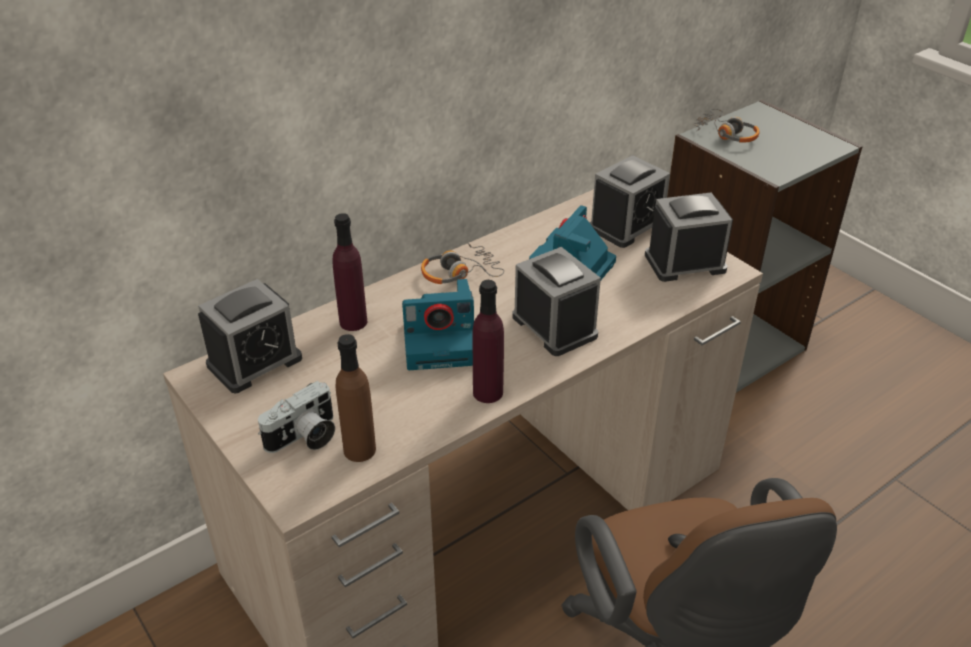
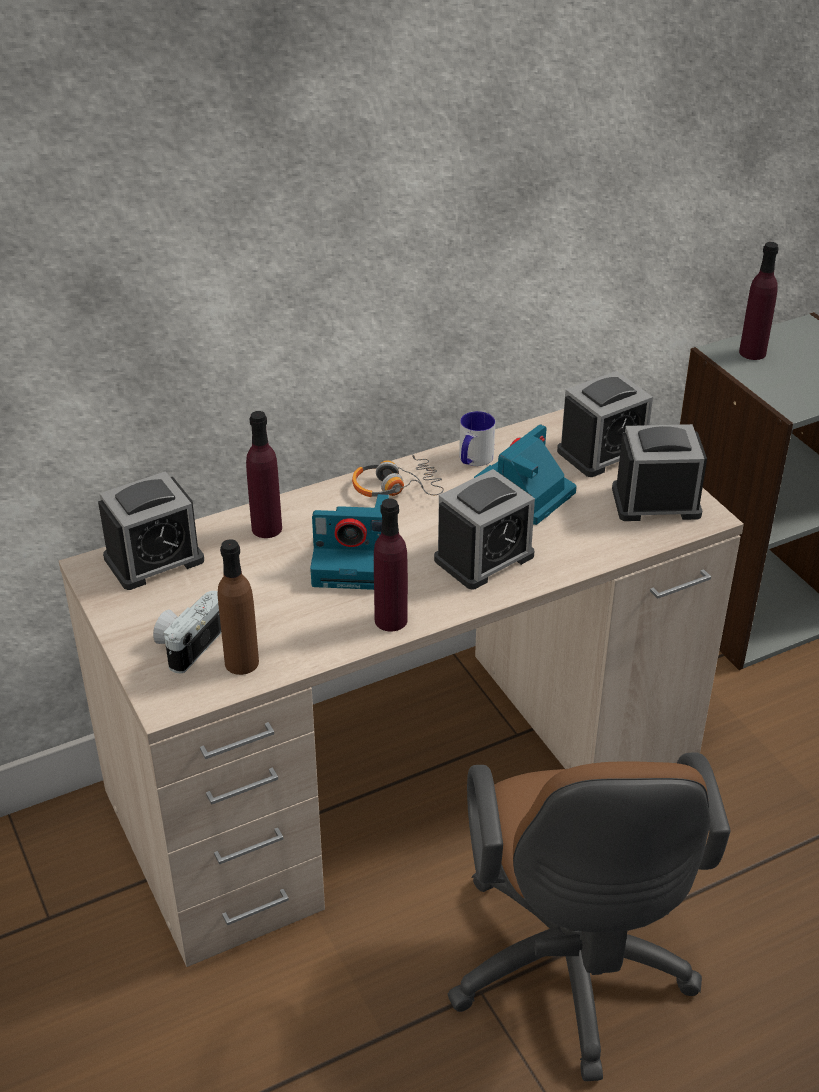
camera: 10 degrees right, 0 degrees up
(304, 438) = (188, 643): camera -> camera turned 150 degrees clockwise
(520, 243) = (473, 460): none -> mug
(554, 326) = (484, 558): alarm clock -> alarm clock turned 75 degrees clockwise
(726, 134) = (752, 352): headphones -> purple bottle

